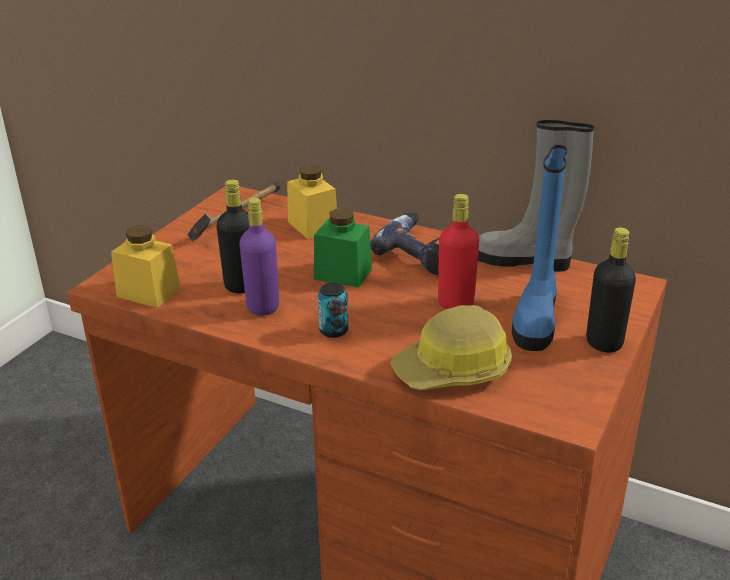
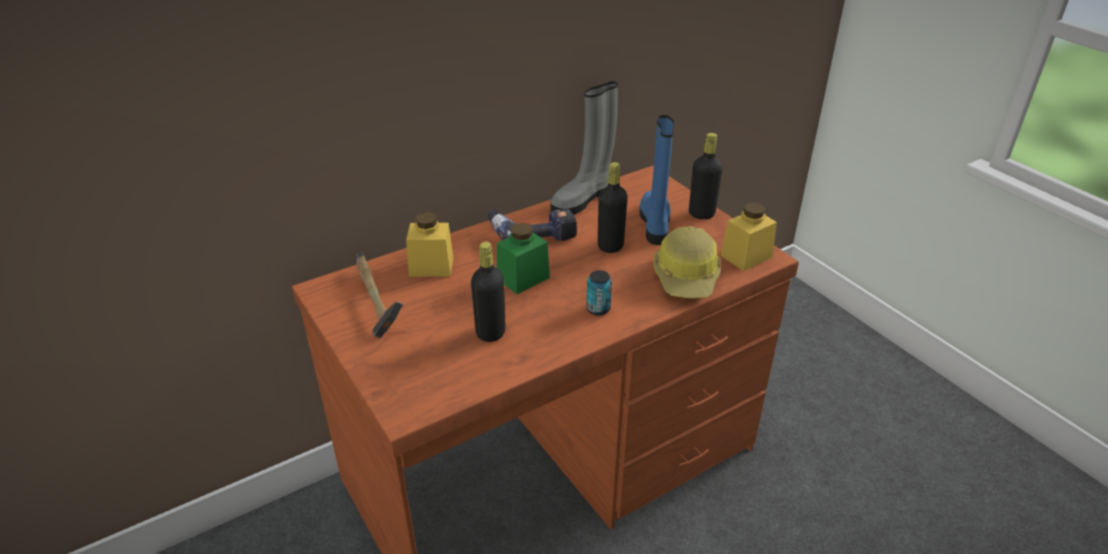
camera: 60 degrees left, 5 degrees up
(148, 292) = (447, 388): yellow jar -> yellow jar (746, 256)
(263, 307) = (534, 332): purple bottle -> none
(456, 303) = (610, 246): red bottle -> black bottle
(536, 318) = (655, 224): blue boot -> blue boot turned 135 degrees counterclockwise

